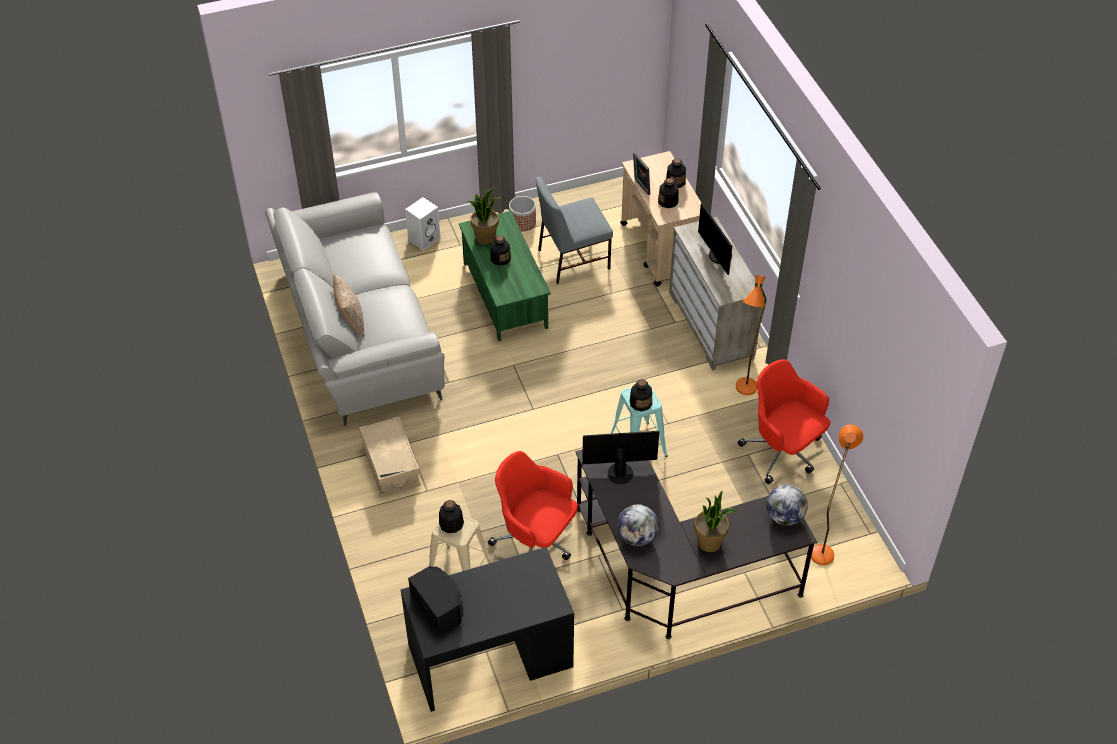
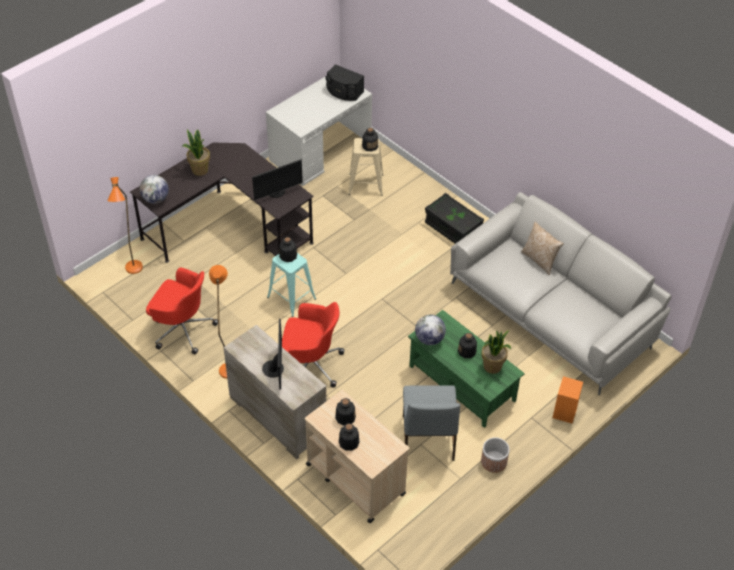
camera: 155 degrees right, 0 degrees up
(391, 466) = (453, 229): beige storage box -> black storage box
(424, 238) = (565, 412): white speaker -> orange speaker
(490, 655) = (320, 151): black desk -> white desk
(536, 542) = (328, 215): red office chair -> red office chair (310, 364)
(572, 259) = (427, 439): grey chair -> grey chair turned 135 degrees clockwise
(637, 537) = (247, 159): globe -> globe (429, 339)
(640, 187) = (377, 424): picture frame -> none
(717, 256) = (275, 369): monitor -> monitor turned 45 degrees clockwise

